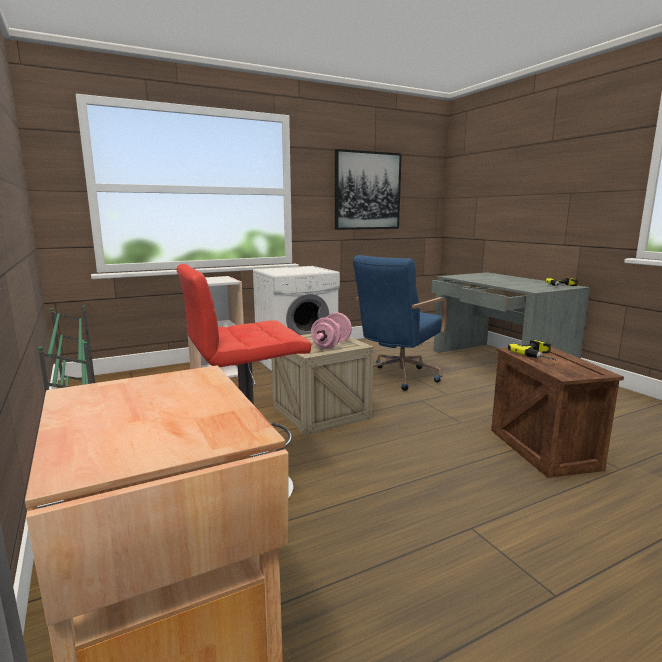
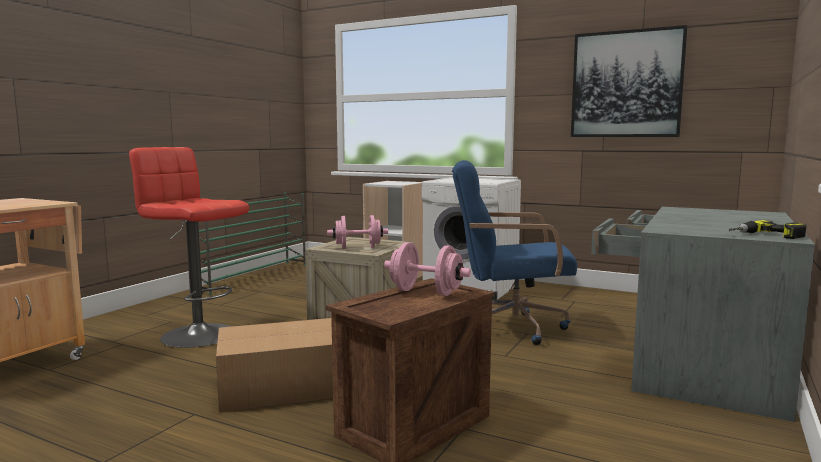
camera: 55 degrees right, 5 degrees down
(437, 475) = (284, 385): none -> cardboard box
(540, 355) = (426, 292): power drill -> pink dumbbell

